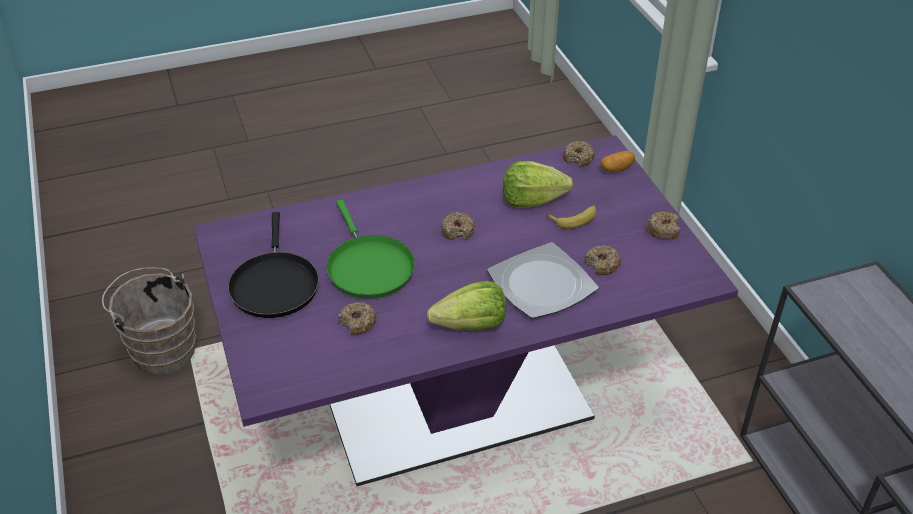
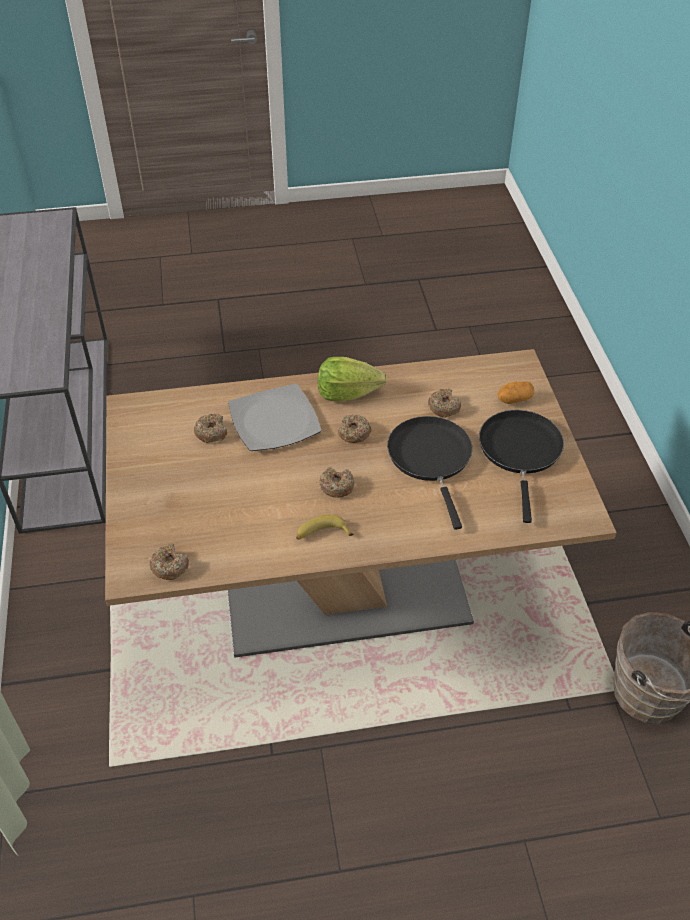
camera: 170 degrees left, 5 degrees up
(368, 266) = (431, 458): green frying pan -> black frying pan
(456, 403) = (345, 588): purple dining table -> brown dining table
(532, 200) = (247, 514): lettuce -> none
(574, 219) = (213, 484): banana -> banana (322, 534)
(616, 169) = (134, 544): potato -> potato (514, 399)
(663, 230) = (133, 460): donut -> donut (354, 433)

